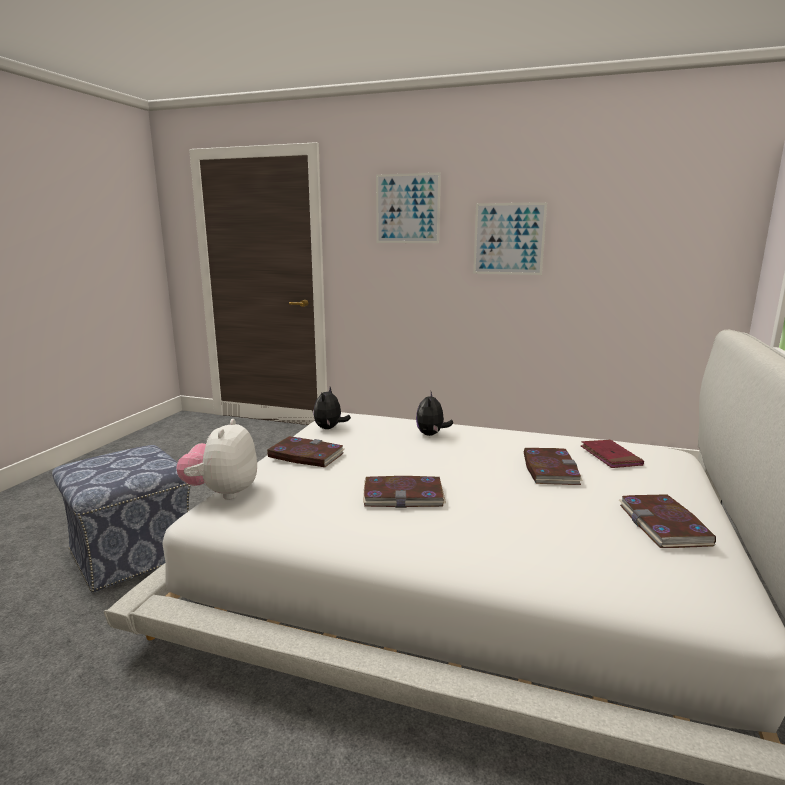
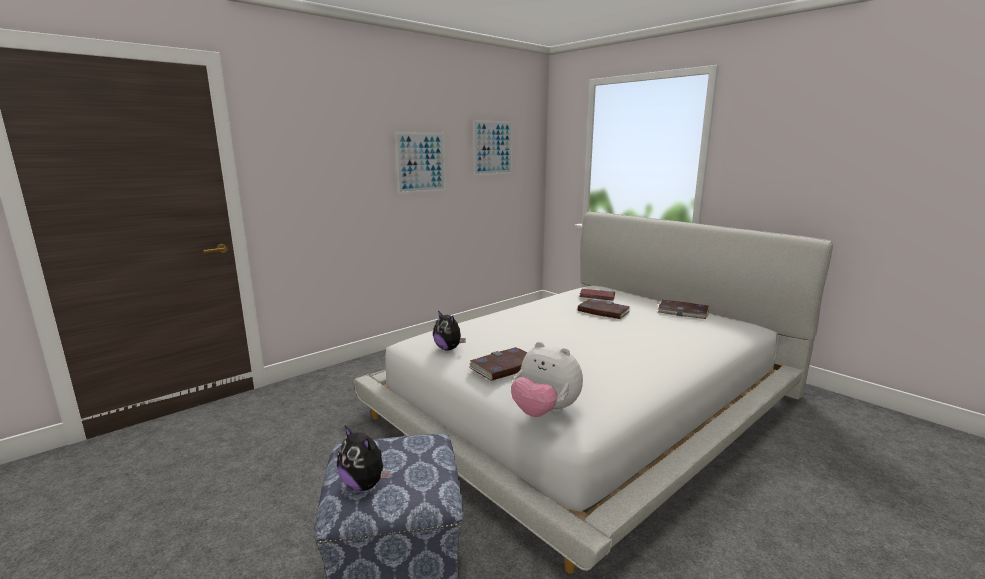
camera: 60 degrees left, 0 degrees up
(403, 495) = (609, 352): book -> none
(407, 208) = (335, 135): picture -> picture (493, 148)
(431, 434) = (512, 322): plush toy -> plush toy (364, 484)

